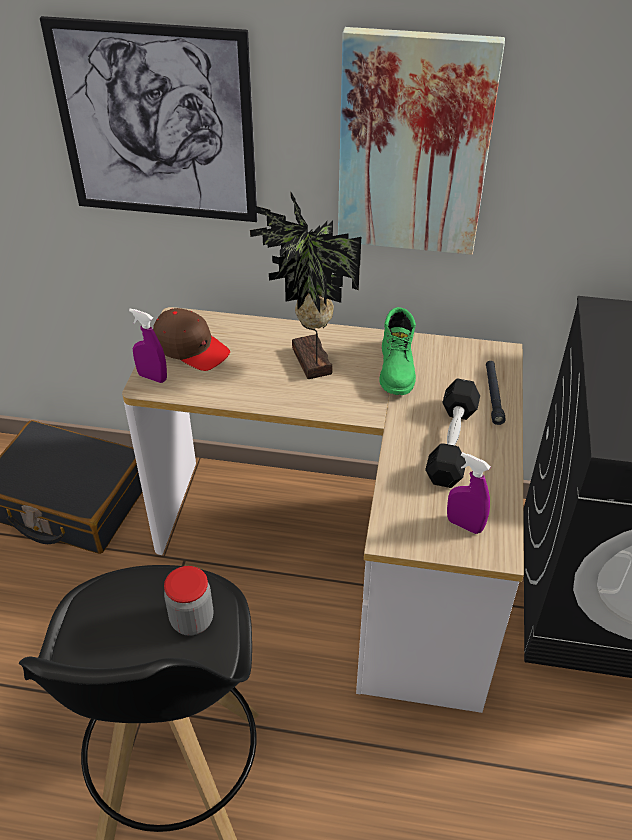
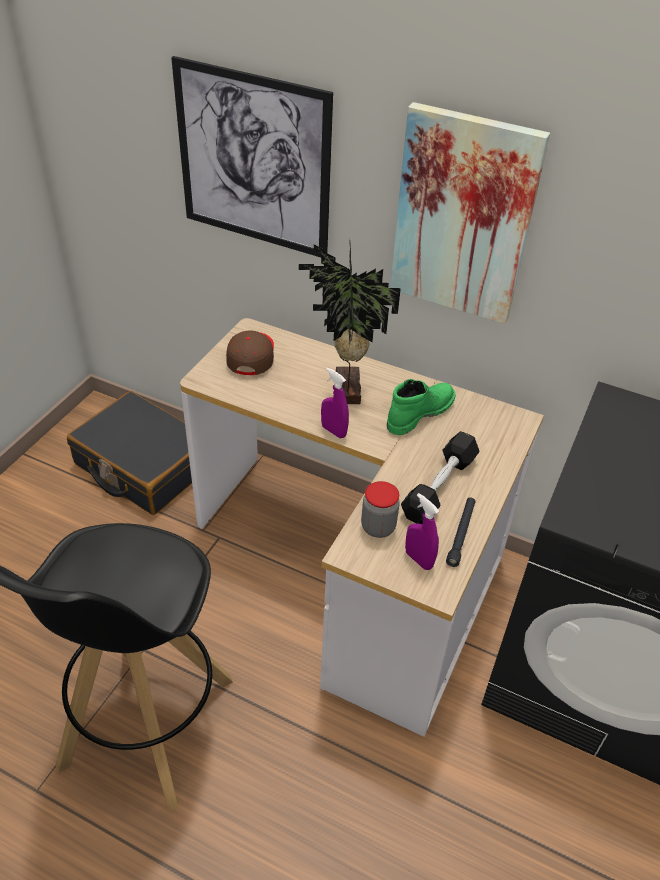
camera: 15 degrees right, 0 degrees up
(152, 377) = (209, 374): purple spray bottle -> purple spray bottle (333, 431)
(191, 348) = (251, 356): brown cap -> brown cap turned 135 degrees counterclockwise
(192, 620) = (160, 577): jar -> jar (378, 527)
(397, 369) = (419, 413): green boot -> green boot turned 150 degrees counterclockwise
(493, 395) = (495, 454): black flashlight -> black flashlight (461, 534)

